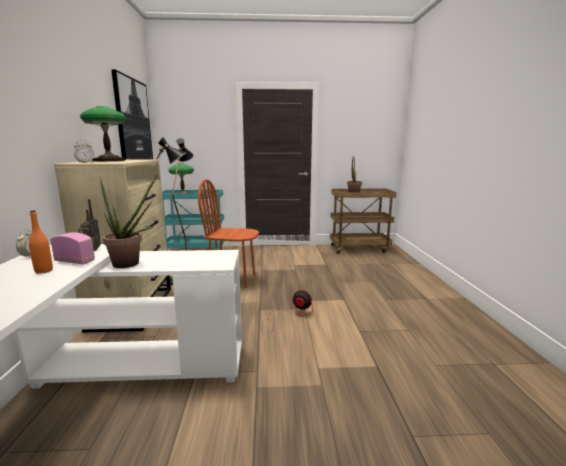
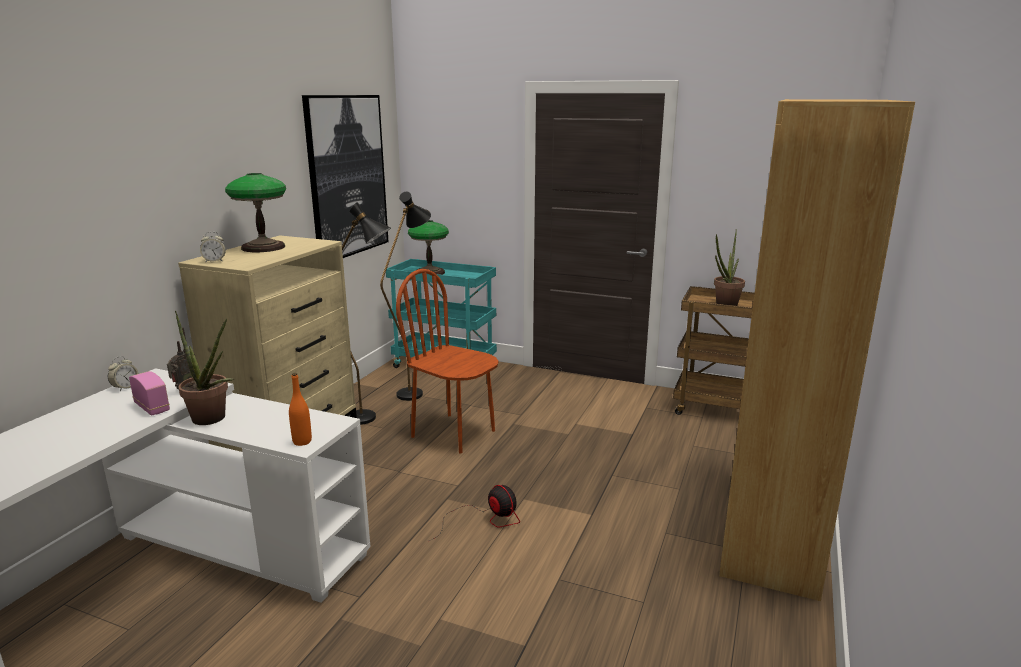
camera: 25 degrees right, 5 degrees up
(44, 271) = (112, 417): orange bottle -> orange bottle (302, 441)
(426, 287) = (773, 528): none -> brown bookcase

